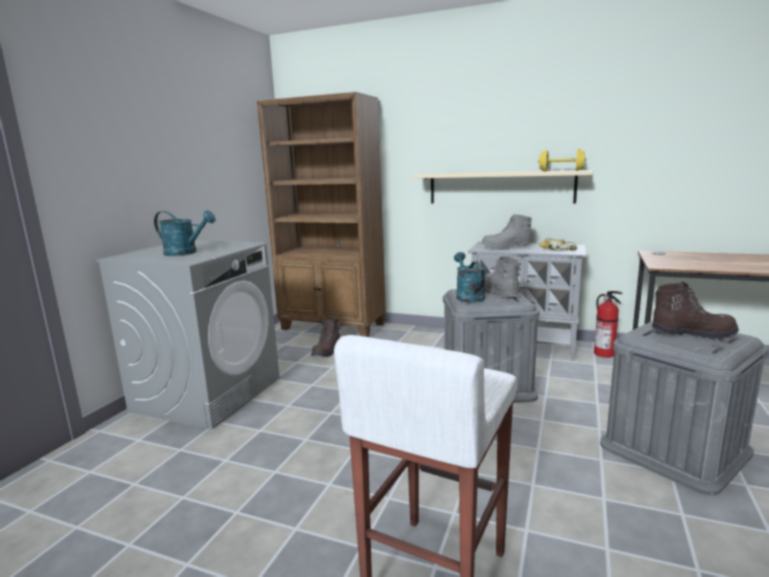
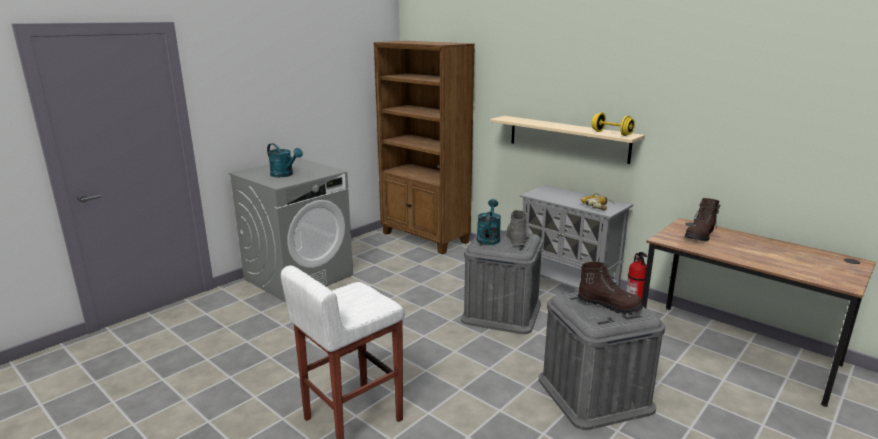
camera: 20 degrees right, 5 degrees up
(327, 351) = (403, 259): brown boot -> brown boot (700, 235)
(506, 248) = (555, 196): grey boot -> none

